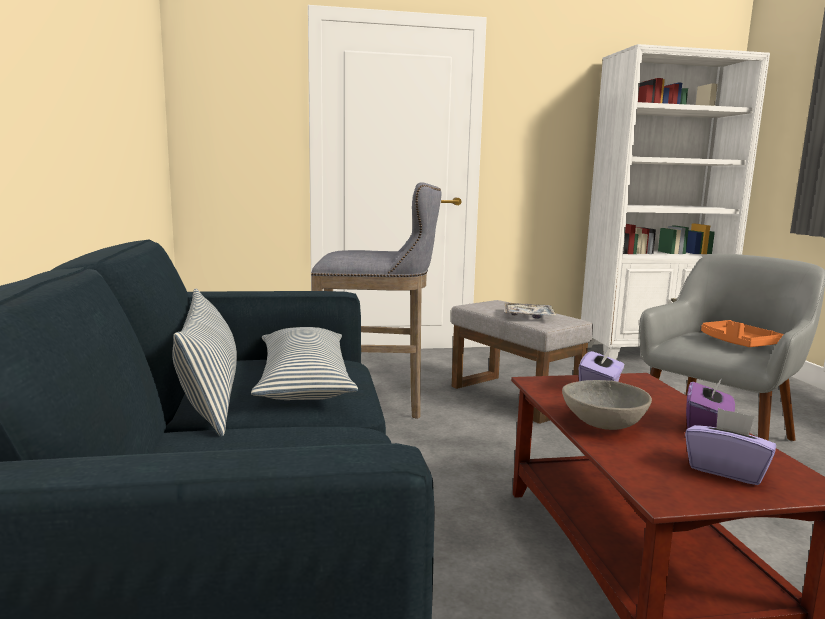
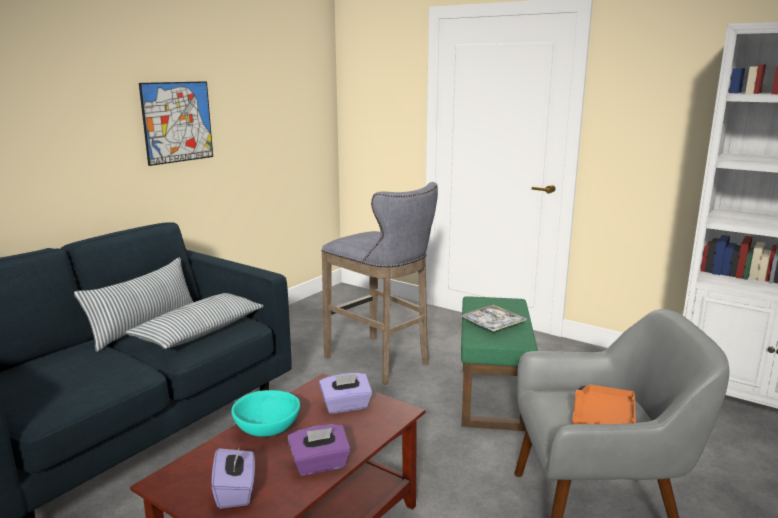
camera: 45 degrees right, 5 degrees up
(81, 90) = (177, 122): none -> picture
(511, 397) = (491, 396): grey ottoman -> green ottoman
(602, 424) = (268, 428): grey bowl -> turquoise bowl

